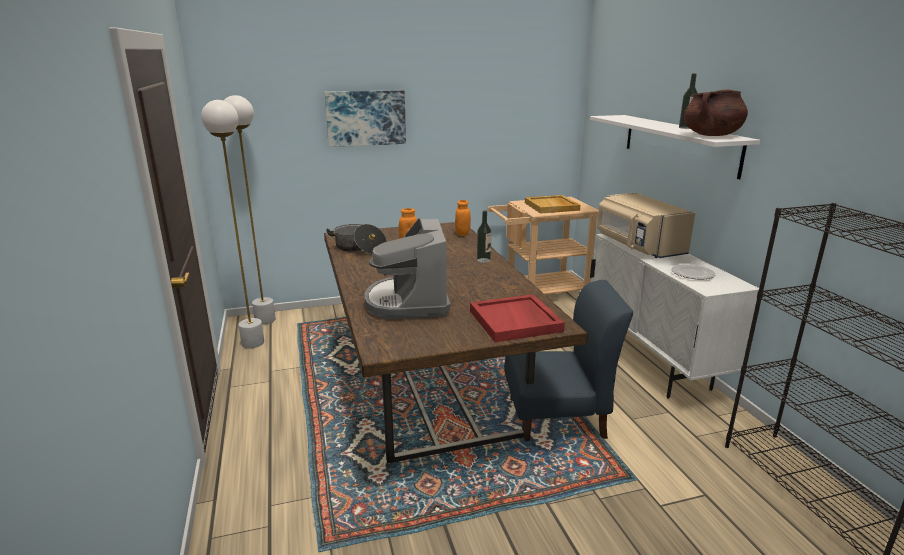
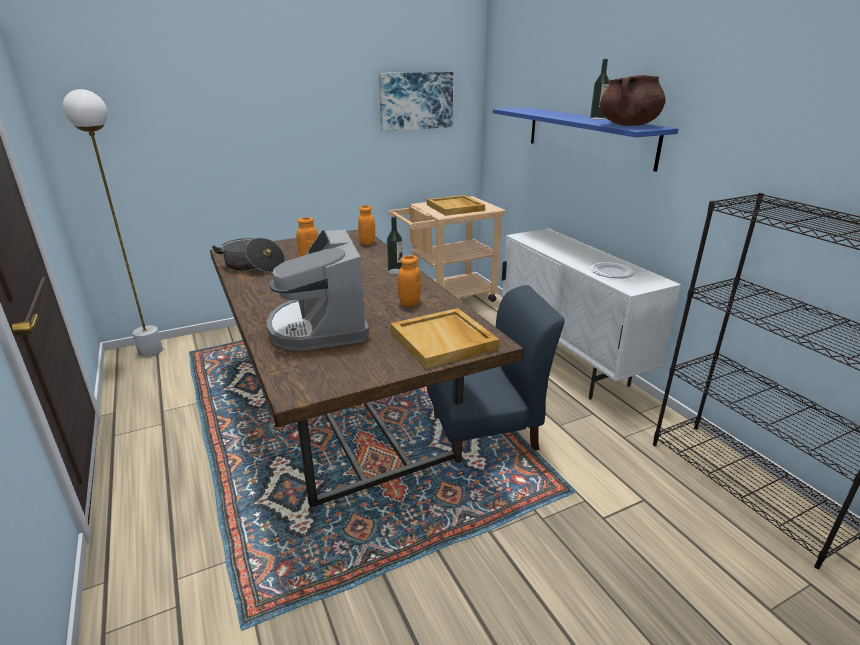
camera: 10 degrees left, 5 degrees up
(252, 343) = (138, 380): white floor lamp -> none
(366, 118) = (246, 115): picture -> picture (416, 101)
(491, 288) = (409, 303): none -> orange jar
(516, 321) = (444, 341): red tray -> beige tray
(638, 246) = (551, 246): beige microwave -> none
(679, 143) = (588, 136): white shelf -> blue shelf

